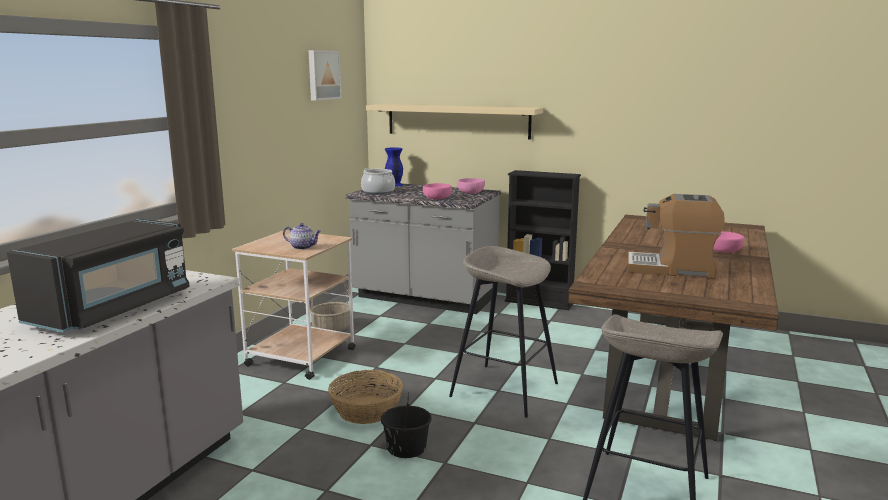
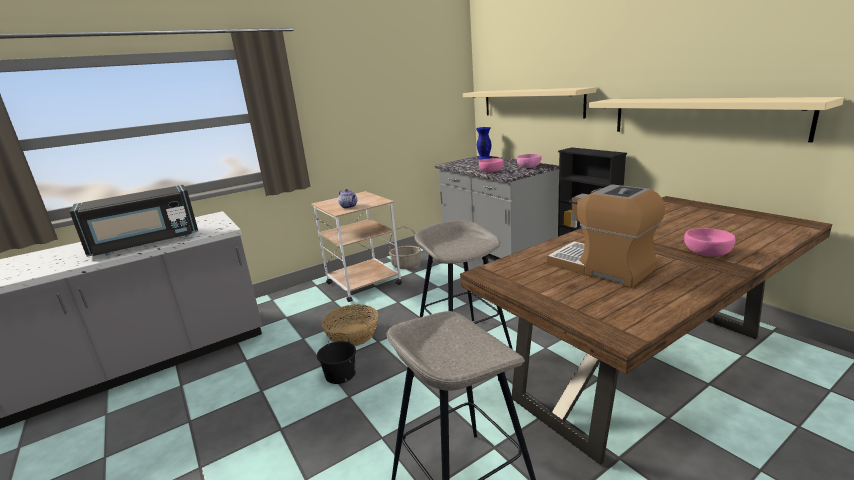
camera: 35 degrees right, 5 degrees up
(323, 75) = (419, 71): picture -> none
(378, 192) = (460, 163): cooking pot -> none
(653, 140) = (701, 117): none -> beige shelf

